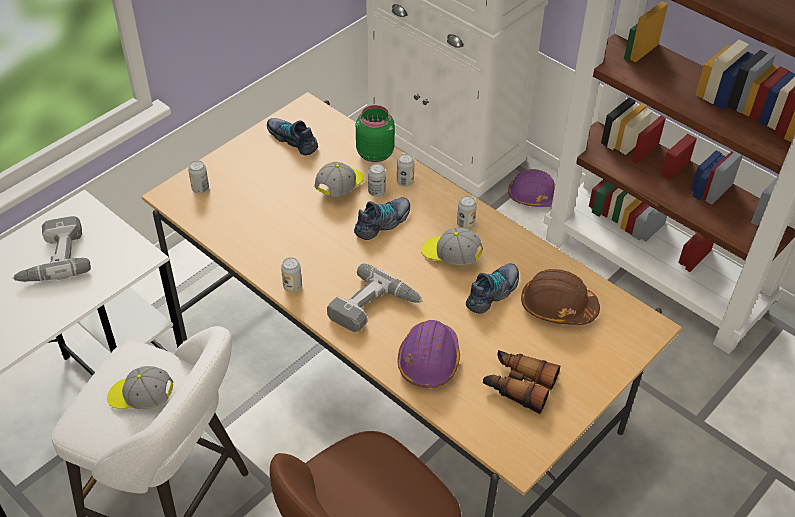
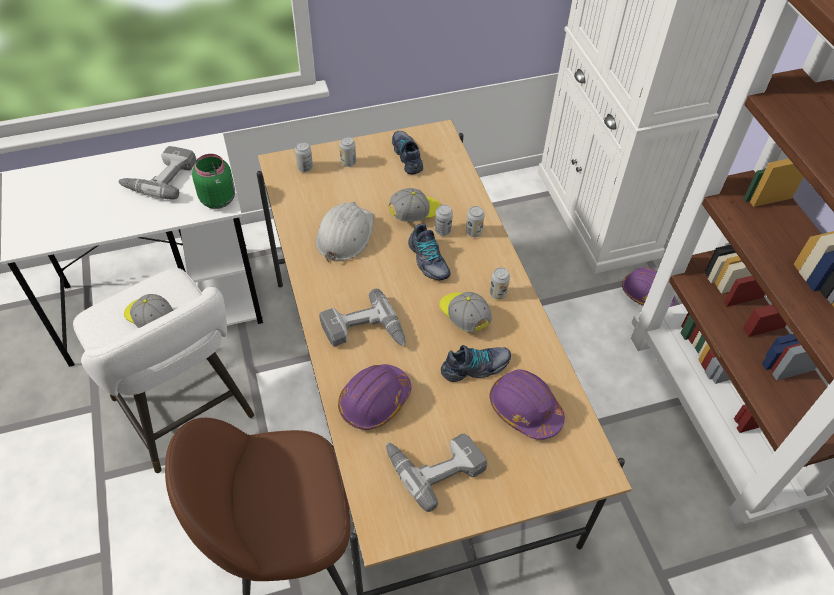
camera: 30 degrees right, 5 degrees up
(288, 233) = (344, 235): none -> white hard hat
(292, 286) = (313, 282): can -> can (348, 162)
(374, 153) = (466, 195): green jar -> green jar (218, 198)
(383, 223) = (428, 260): shoe -> shoe turned 75 degrees clockwise
(518, 385) = (434, 464): binoculars -> power drill
(557, 307) = (524, 409): brown hard hat -> purple hard hat

